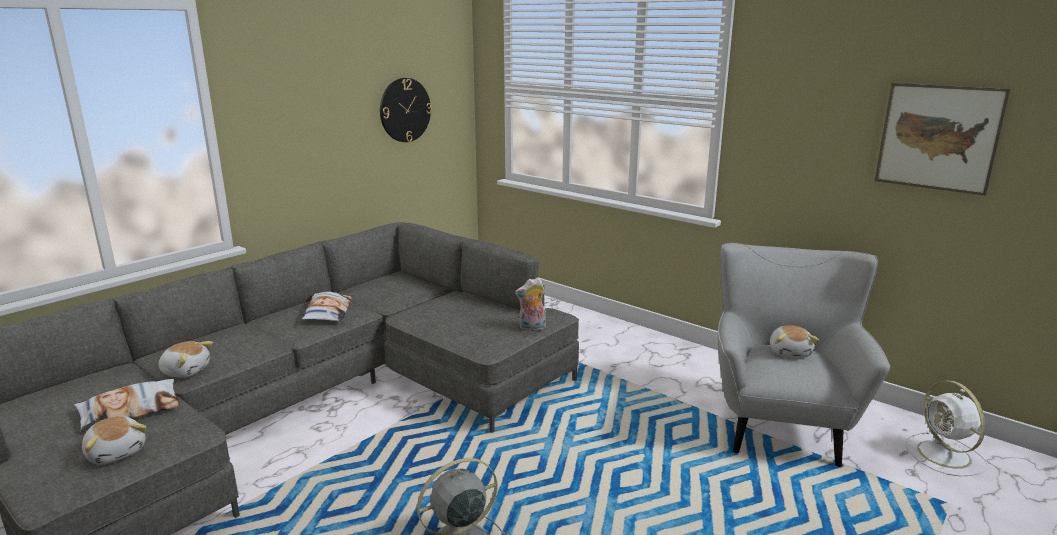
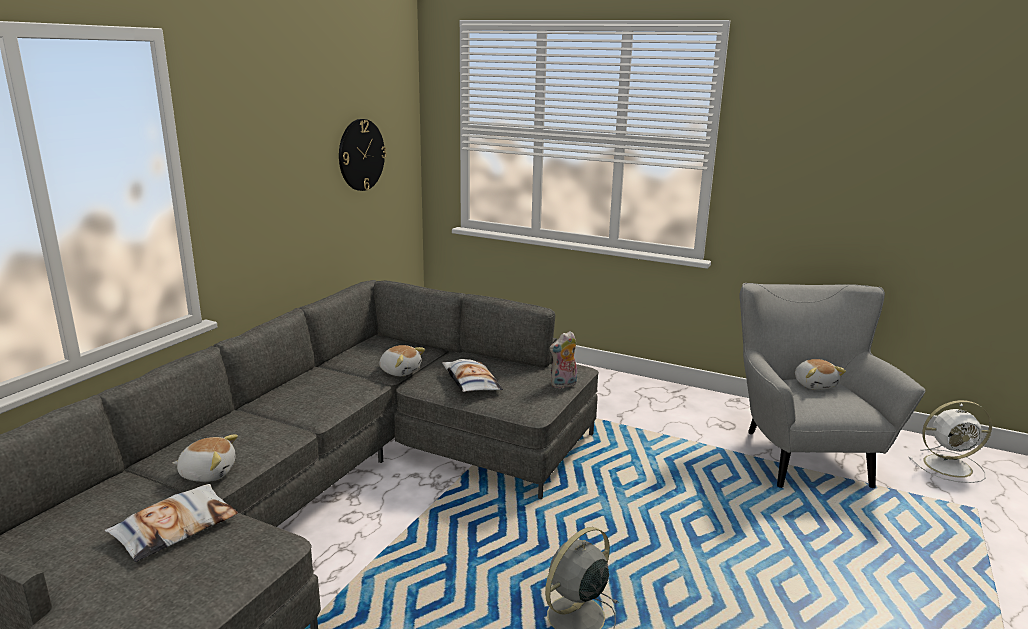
camera: 15 degrees left, 0 degrees up
(117, 452) = (197, 579): plush toy -> plush toy (400, 371)
(327, 312) = (329, 388): pillow -> pillow (470, 382)
(938, 137) = (928, 176): picture -> none
(945, 455) = (949, 466): white fan -> white fan turned 60 degrees counterclockwise

